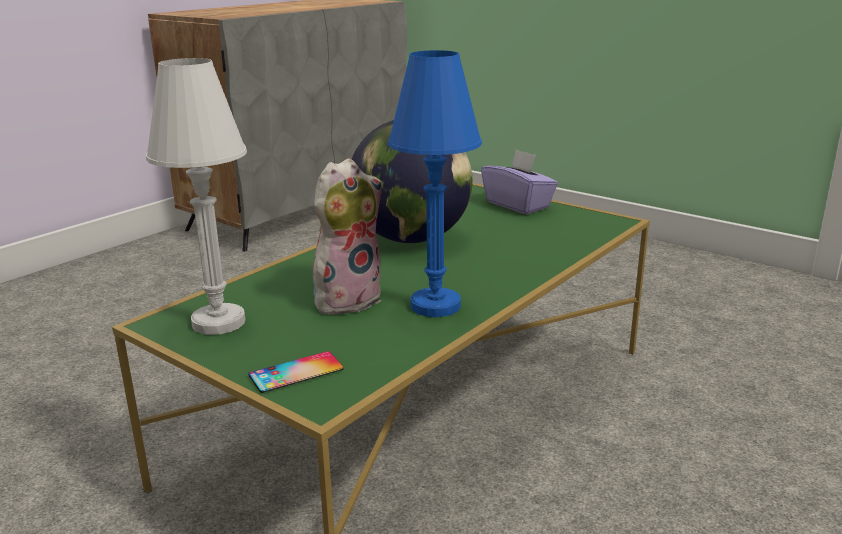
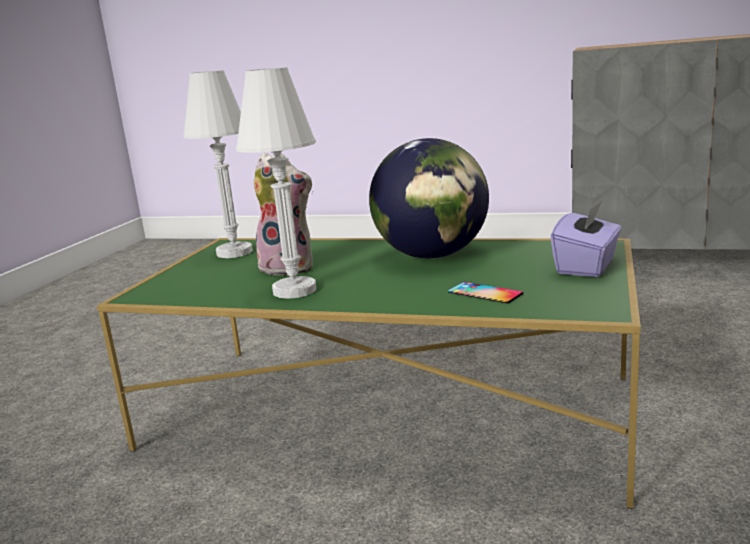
camera: 70 degrees right, 5 degrees down
(296, 372) = (170, 282): phone -> phone (485, 293)
(435, 305) = (294, 290): blue table lamp -> white table lamp

